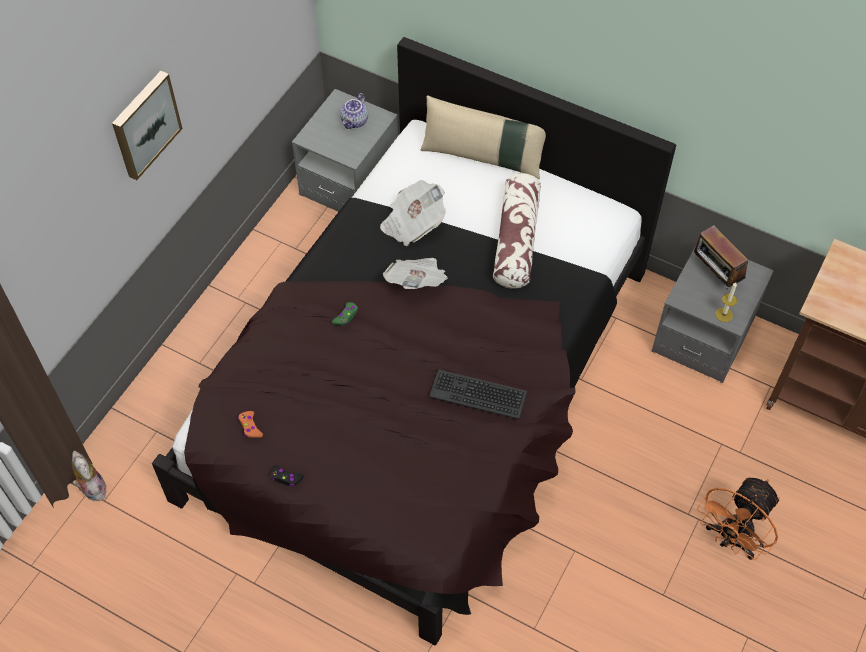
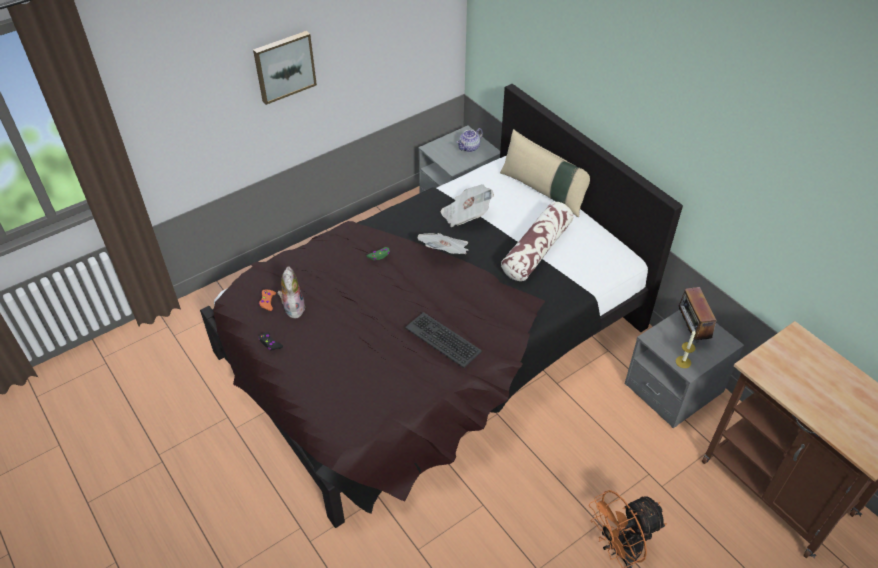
camera: 25 degrees right, 10 degrees down
(92, 488) = (171, 325): plush toy -> plush toy (293, 307)

